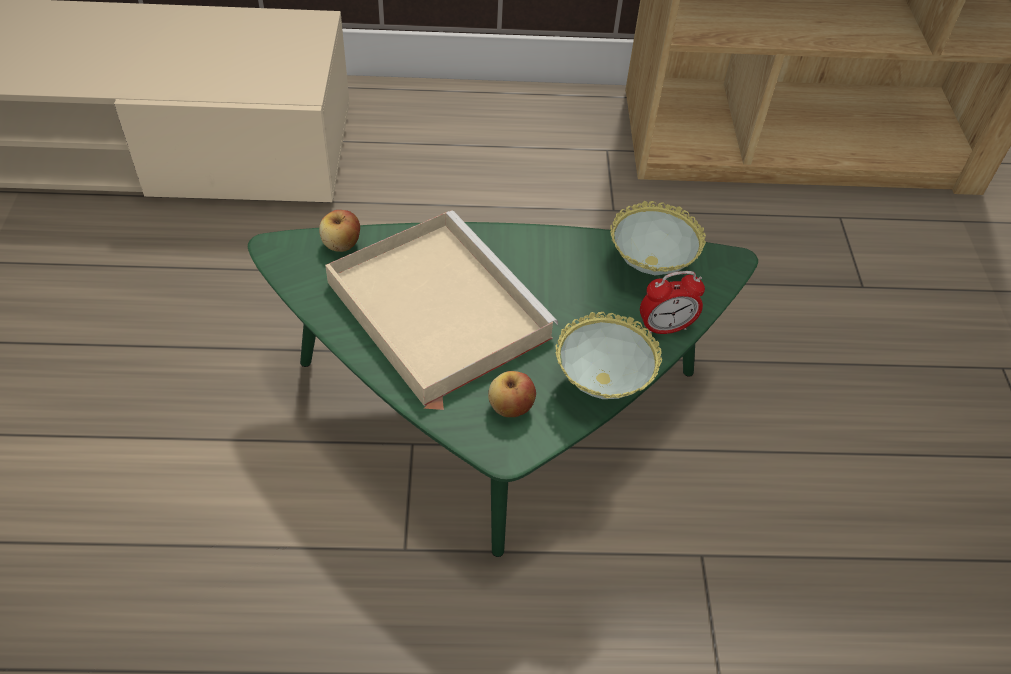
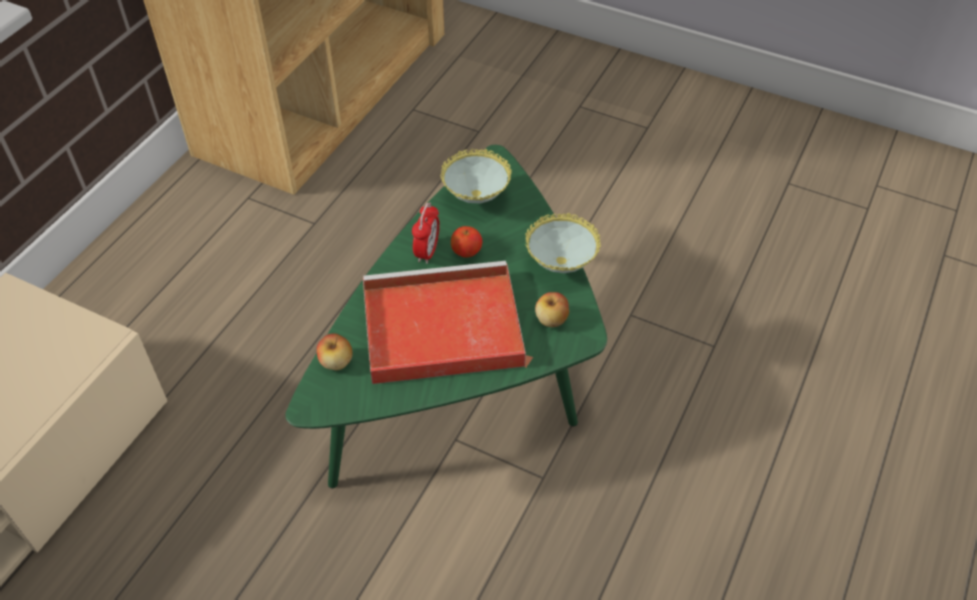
camera: 60 degrees left, 0 degrees up
(434, 307) = (438, 328): beige tray -> red tray
(562, 290) = (466, 252): none -> apple
(665, 328) = (531, 215): alarm clock -> alarm clock (427, 252)

